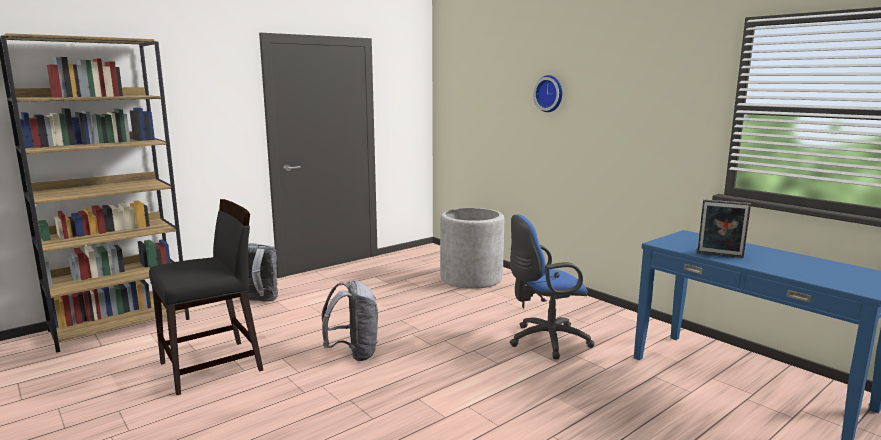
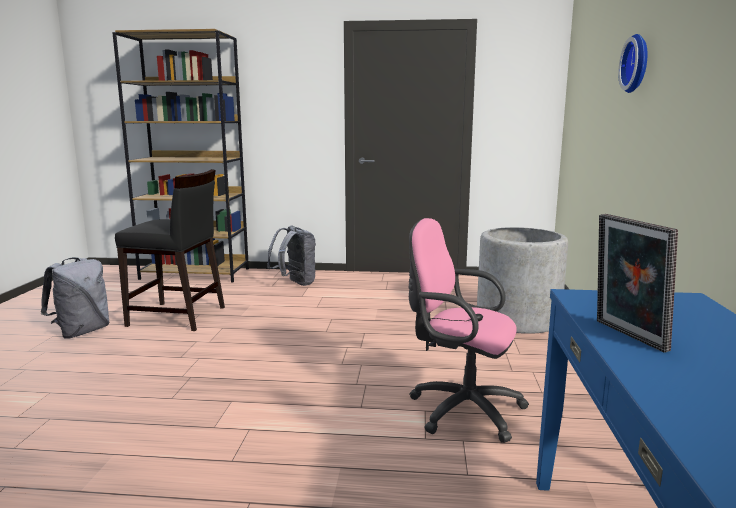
camera: 45 degrees right, 0 degrees up
(353, 353) = (270, 344): grey backpack -> grey backpack (82, 332)
(545, 341) = (460, 409): blue office chair -> pink office chair

